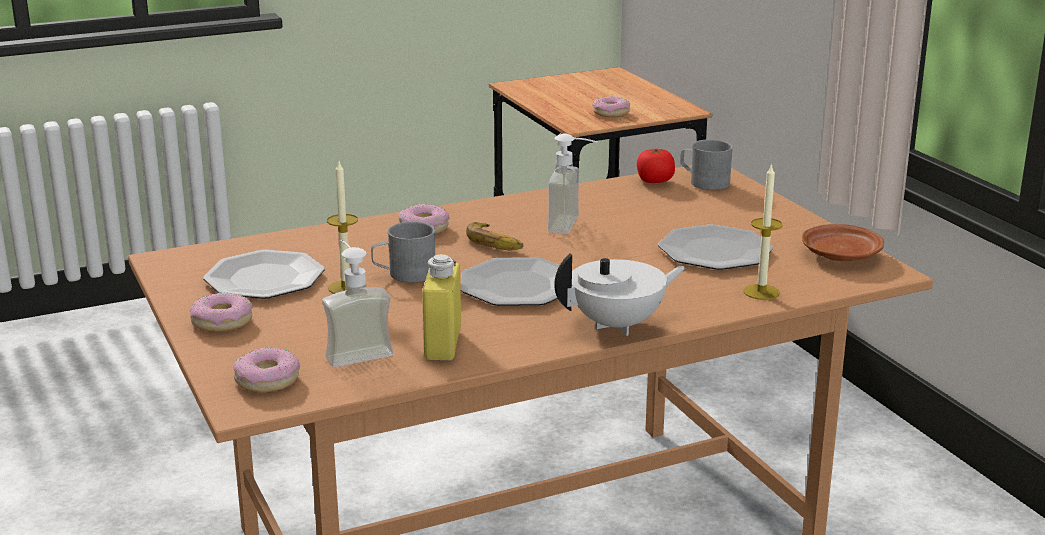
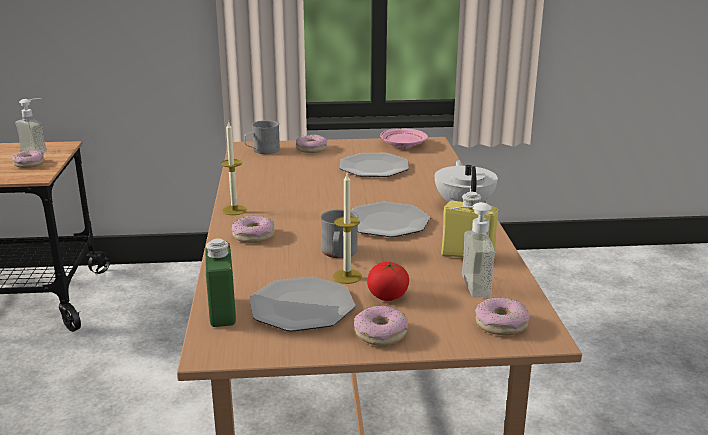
camera: 70 degrees left, 0 degrees up
(240, 248) = (222, 311): none -> green bottle
(495, 243) = (306, 218): banana -> none
(574, 226) = (299, 192): soap dispenser -> soap dispenser (39, 149)
(654, 181) = (245, 161): tomato -> tomato (387, 296)
(746, 205) = (311, 149): none -> donut
(761, 292) = (439, 168): candle -> candle (234, 210)
(841, 255) = (402, 145): brown plate -> pink plate

